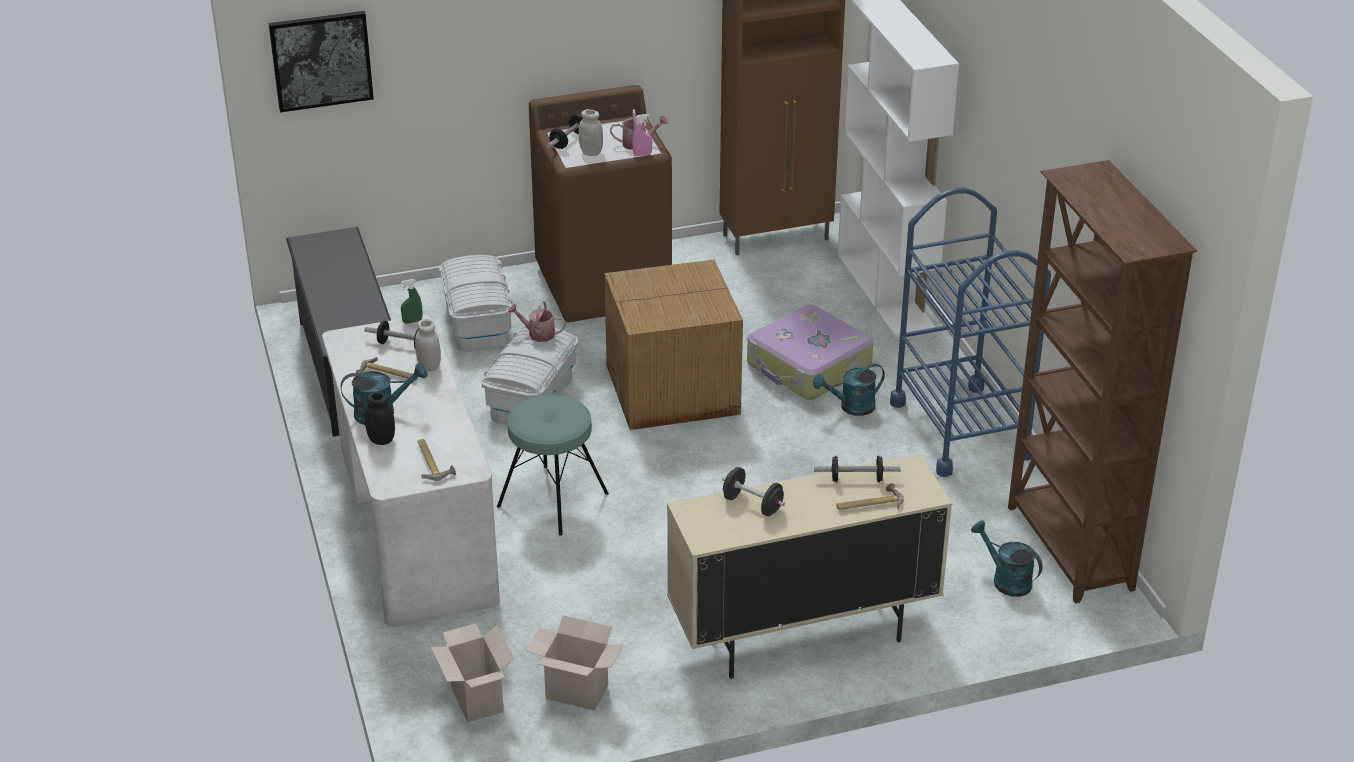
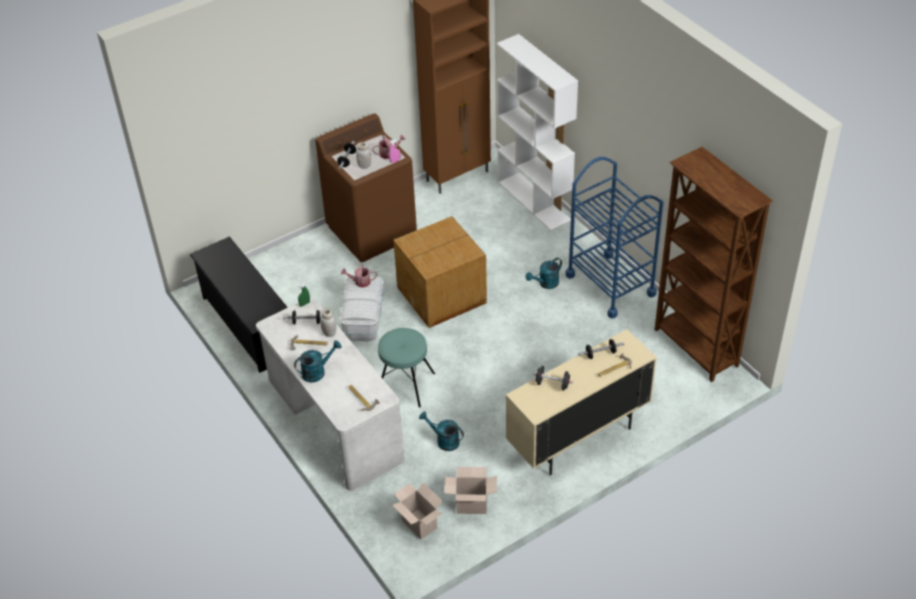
camera: 15 degrees left, 10 degrees up
(321, 60) = (194, 147): picture -> none
(381, 440) = (325, 390): black jar -> none
(478, 323) = (310, 274): white storage box -> none
(808, 367) = (511, 262): suitcase -> none
(1006, 580) = (670, 376): turquoise watering can -> turquoise watering can (444, 440)

